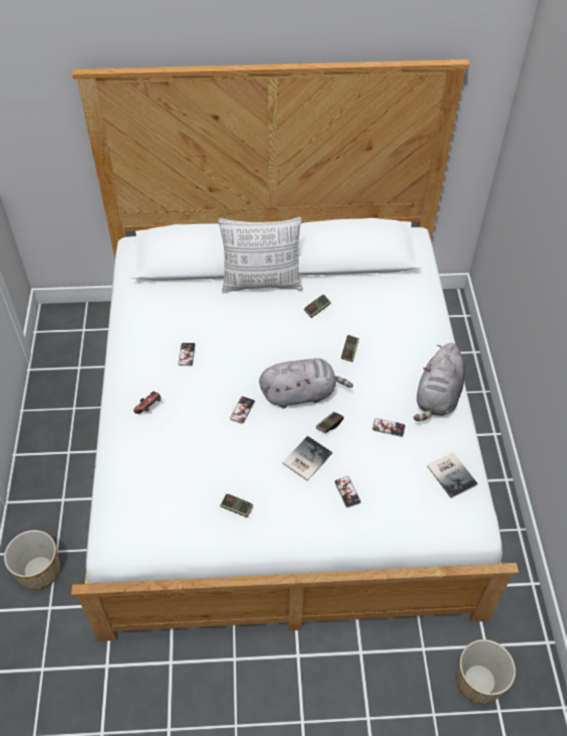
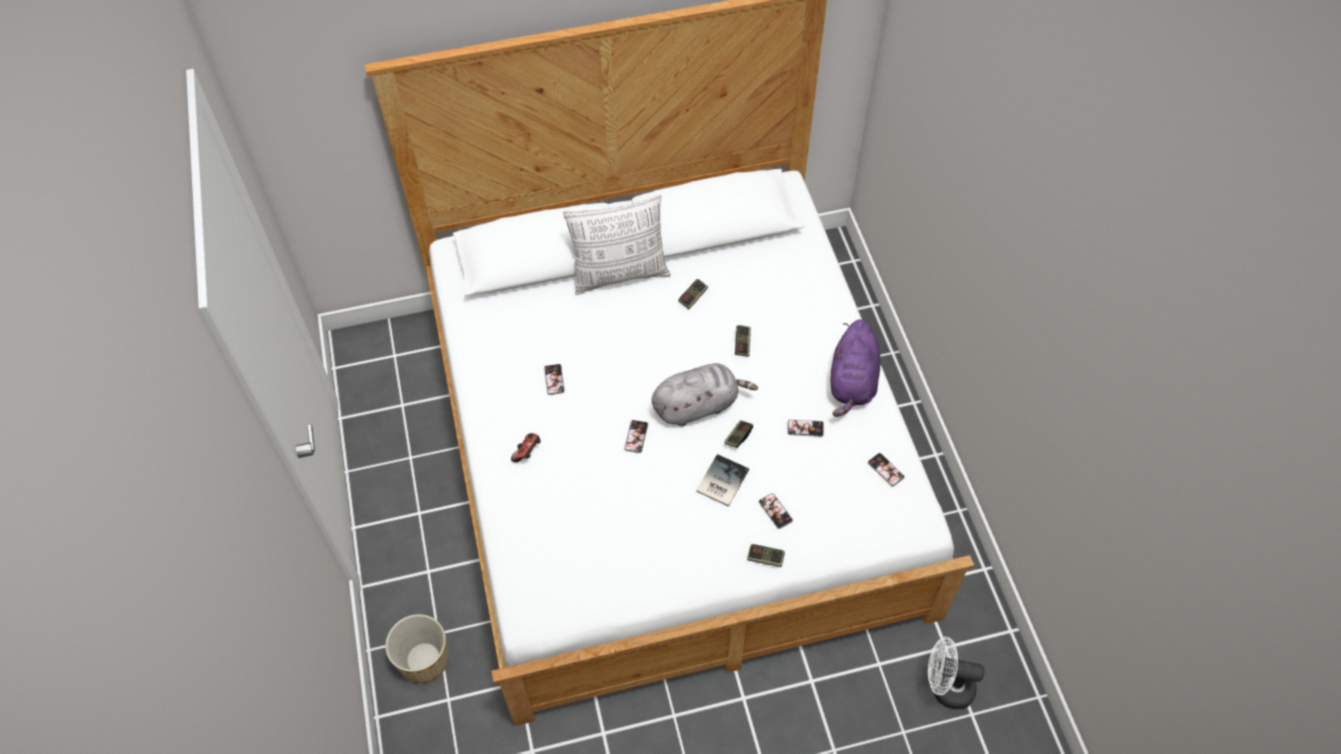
camera: 10 degrees left, 5 degrees up
(236, 508) = (657, 552): game controller -> game controller (765, 558)
(437, 397) = (852, 382): grey plush toy -> purple plush toy
(452, 474) = (885, 470): book -> phone
(479, 682) = (945, 687): planter -> white fan

